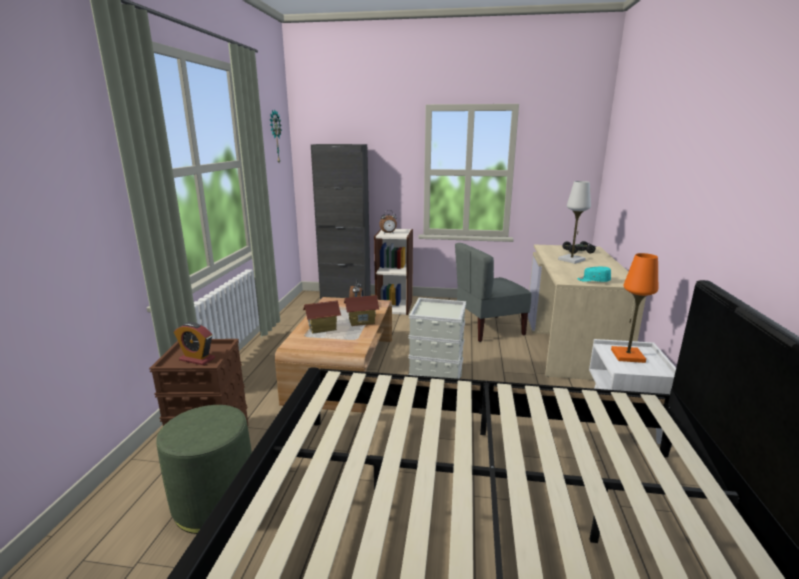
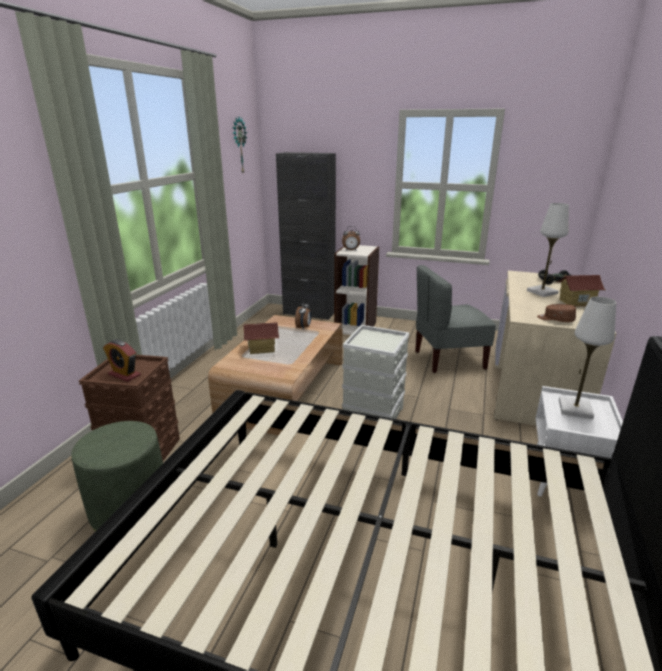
camera: 10 degrees right, 5 degrees up
(361, 321) = (303, 344): toy house -> toy house (576, 302)
(593, 280) = (555, 319): turquoise cap -> brown cap
(627, 356) = (575, 409): orange table lamp -> white table lamp

